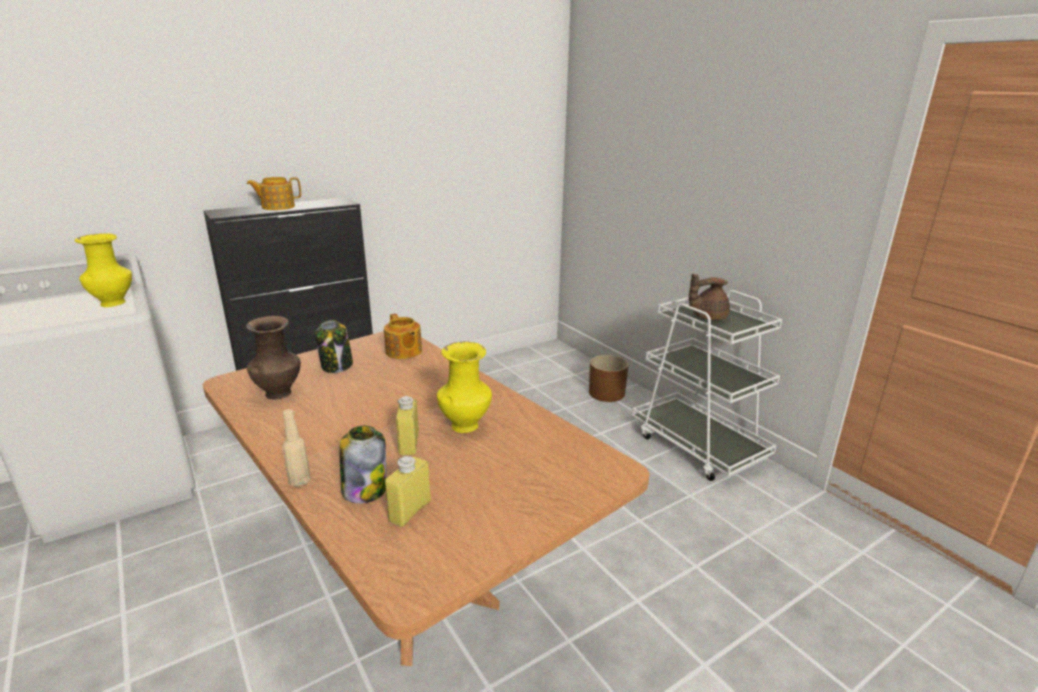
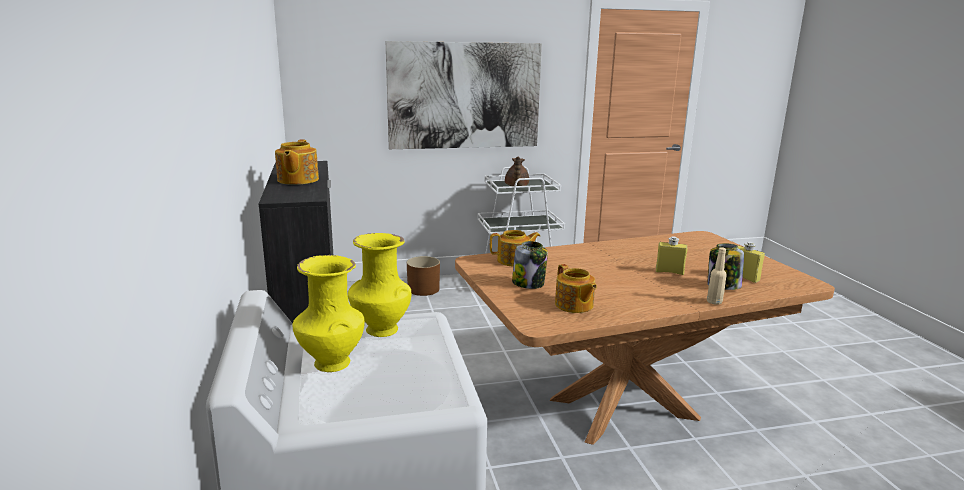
camera: 70 degrees left, 5 degrees down
(279, 393) = (574, 305): brown vase -> teapot
(465, 425) = (647, 256): yellow vase -> yellow vase (331, 362)
(705, 180) = (464, 95): none -> picture

